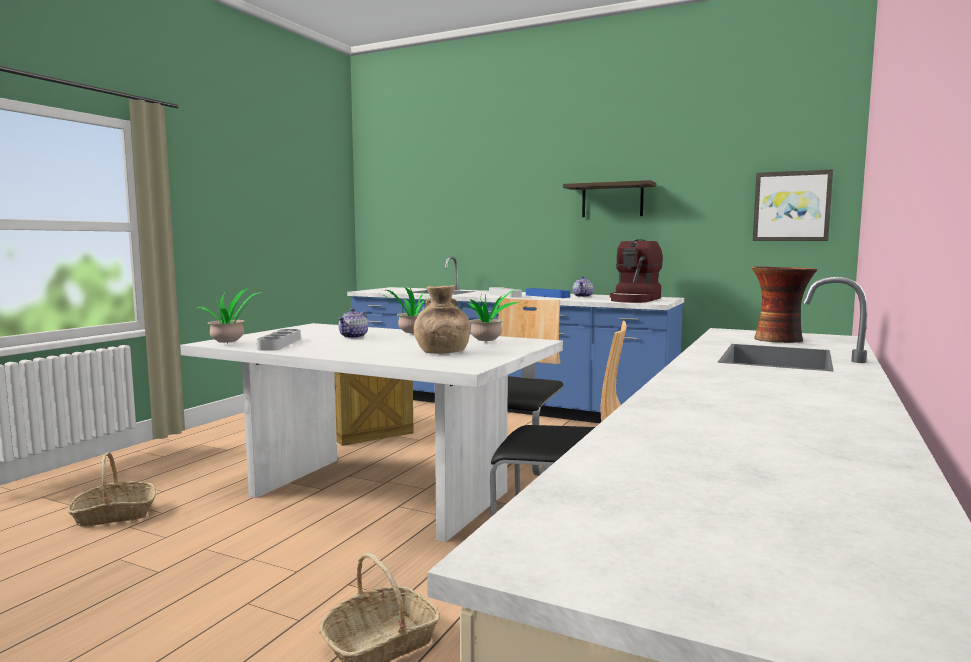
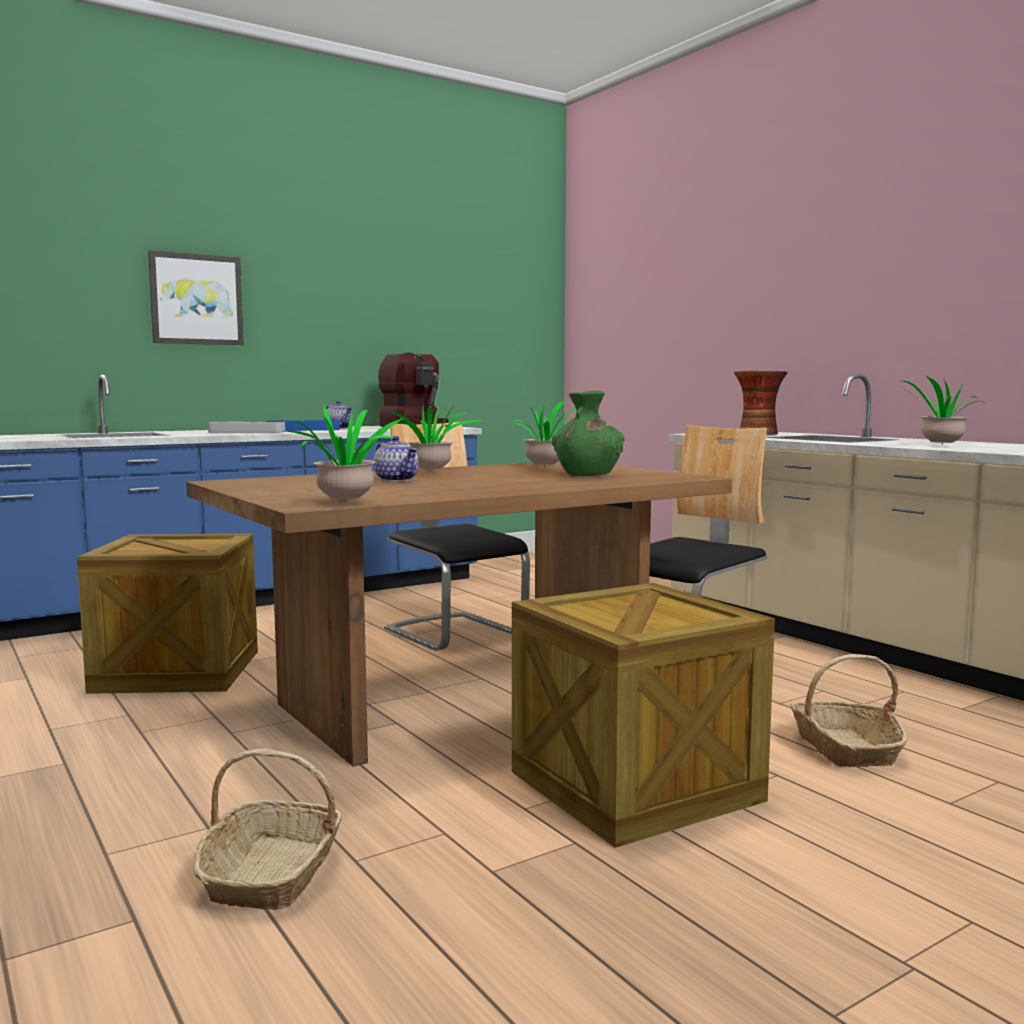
camera: 60 degrees left, 0 degrees up
(252, 572) = (634, 786): none -> crate
(280, 344) = (399, 493): grey tray -> none
(380, 494) = (465, 698): white dining table -> brown dining table
(442, 352) = (587, 475): brown vase -> green vase
(612, 200) = (337, 301): shelf -> none
(727, 383) = (938, 445): none -> potted plant
(791, 206) = (515, 323): picture -> picture (196, 299)

